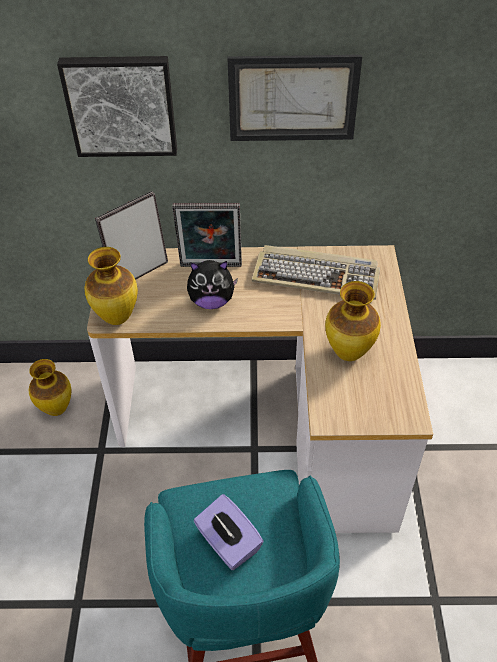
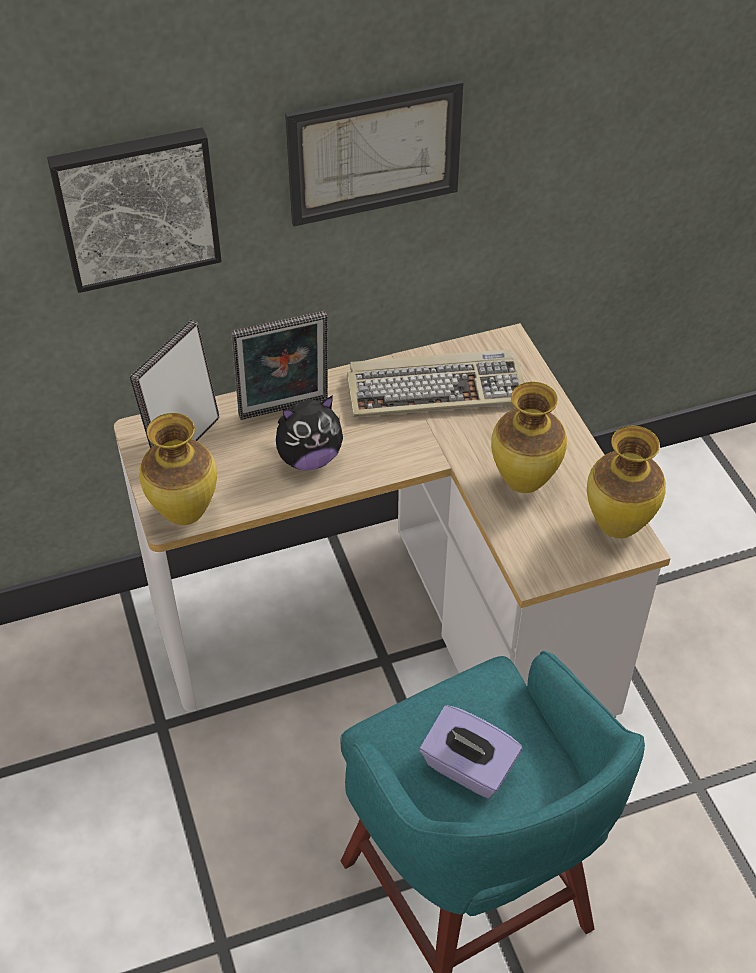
camera: 20 degrees left, 0 degrees up
(57, 408) = (65, 684): vase -> vase (616, 526)

